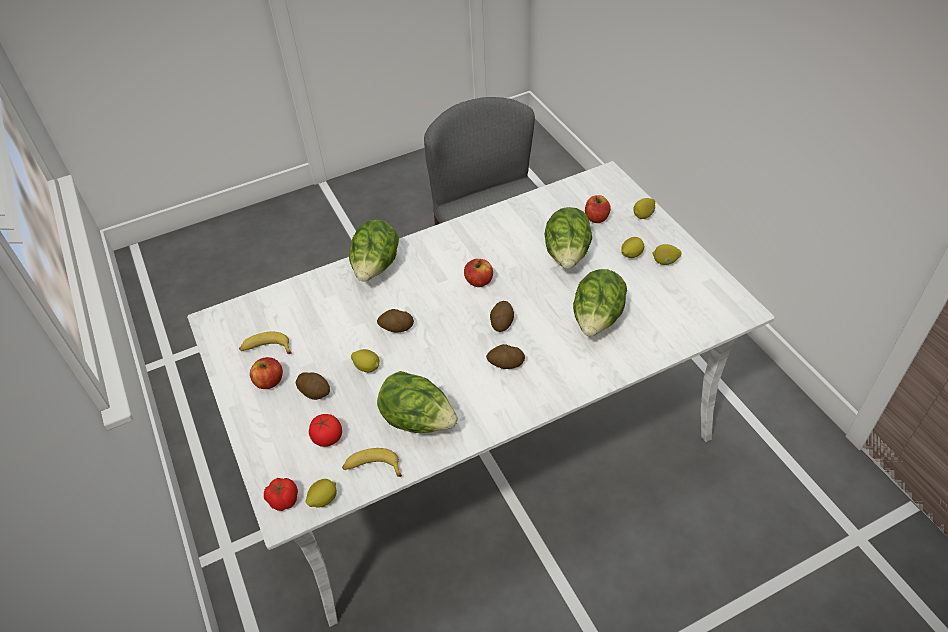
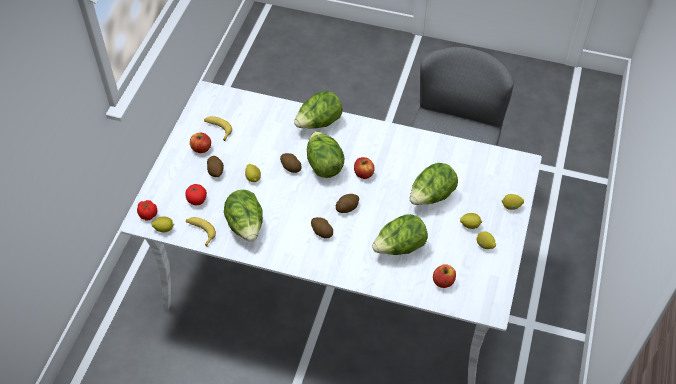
camera: 40 degrees right, 5 degrees up
(429, 301) = (324, 165): none -> lettuce
(596, 218) = (479, 186): apple -> apple (443, 281)

